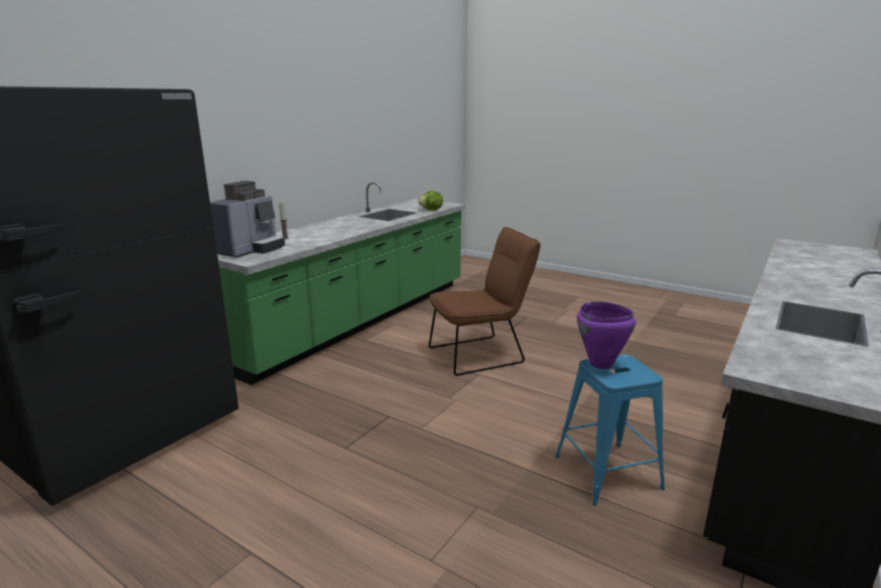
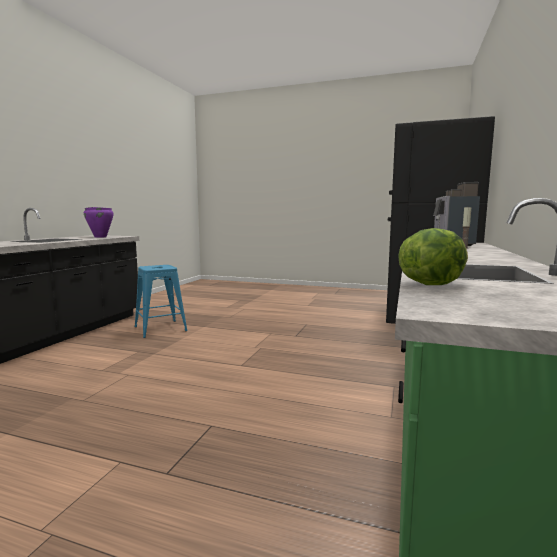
camera: 165 degrees right, 10 degrees down
(481, 354) = (242, 384): brown chair -> none
(601, 364) = (166, 267): purple cooking pot -> purple cooking pot (100, 237)

